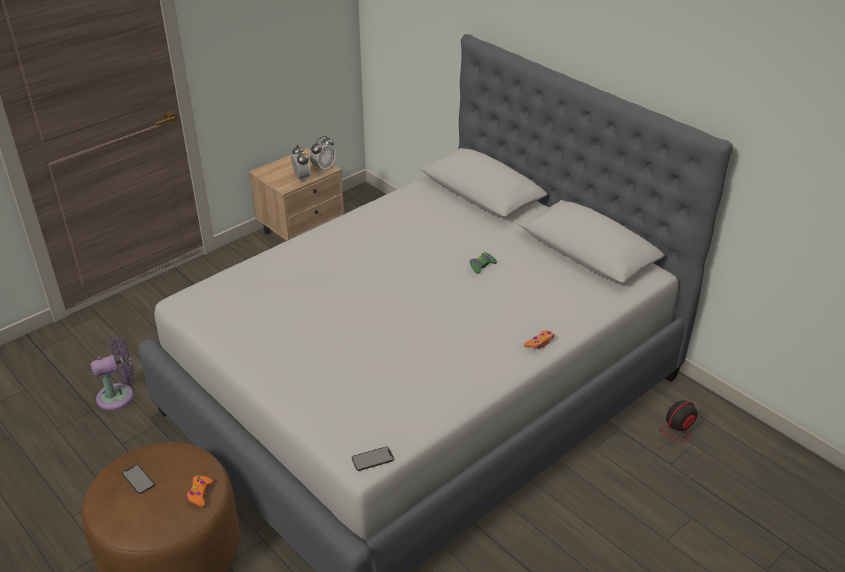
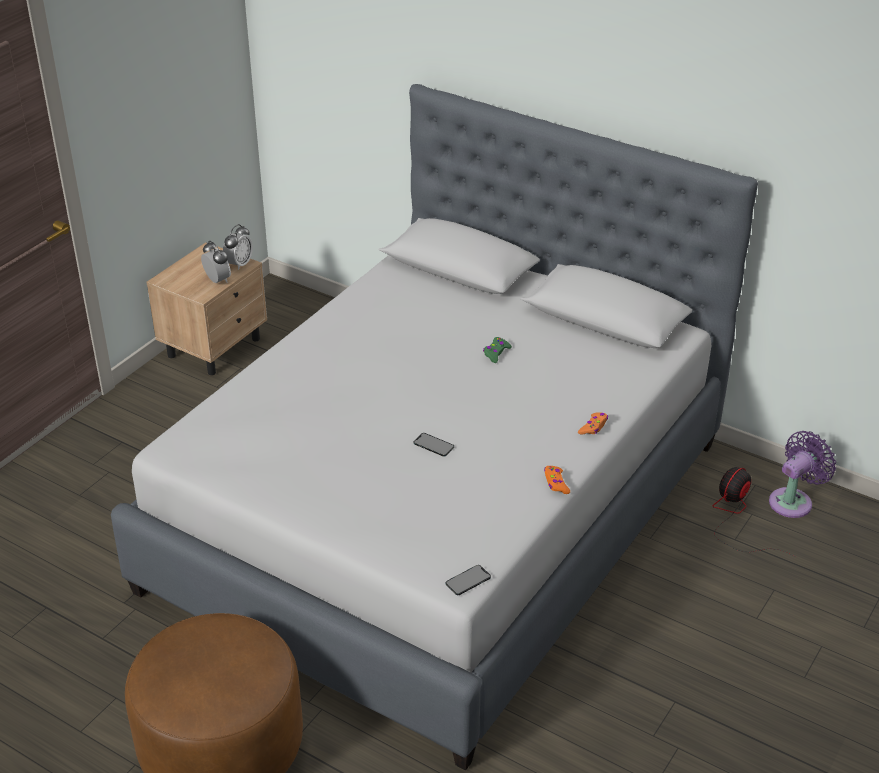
camera: 15 degrees left, 0 degrees up
(119, 396) = (73, 584): purple fan -> purple fan (793, 501)
(138, 479) = (186, 661): phone -> phone (433, 445)
(199, 493) = (265, 662): orange game controller -> orange game controller (556, 483)

